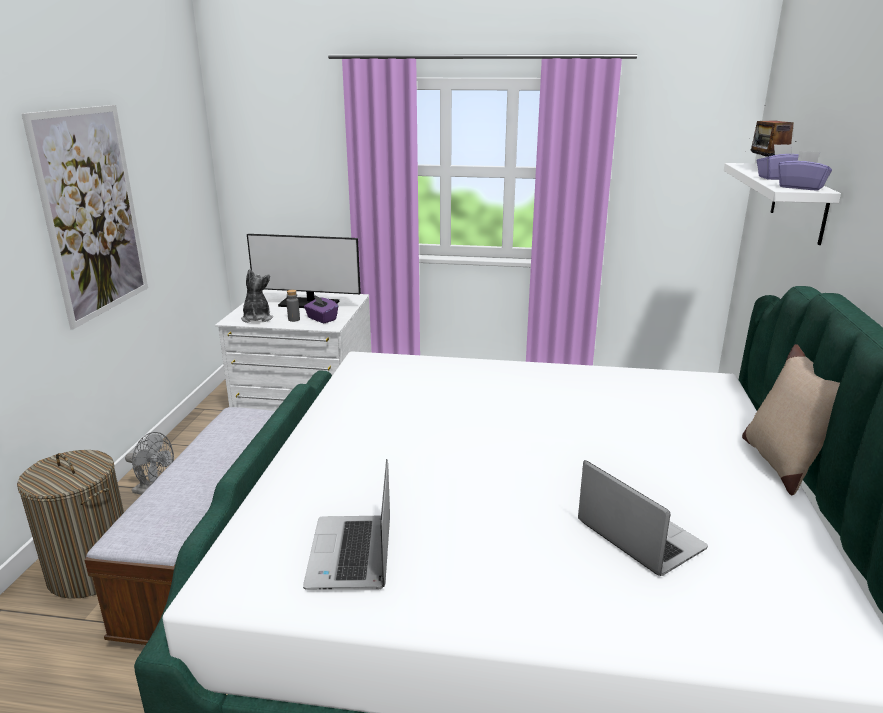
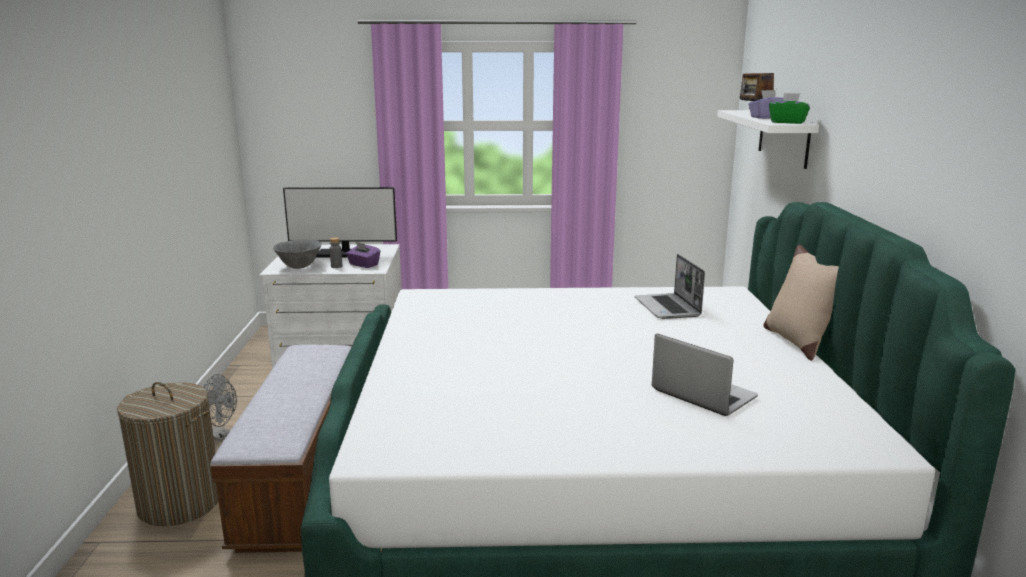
camera: 10 degrees left, 5 degrees down
(92, 213) = (154, 163): picture -> none
(257, 318) = (299, 267): plush toy -> grey bowl
(352, 555) = (474, 425): laptop -> laptop (668, 308)
(801, 187) = (787, 122): purple tissue box -> green tissue box

